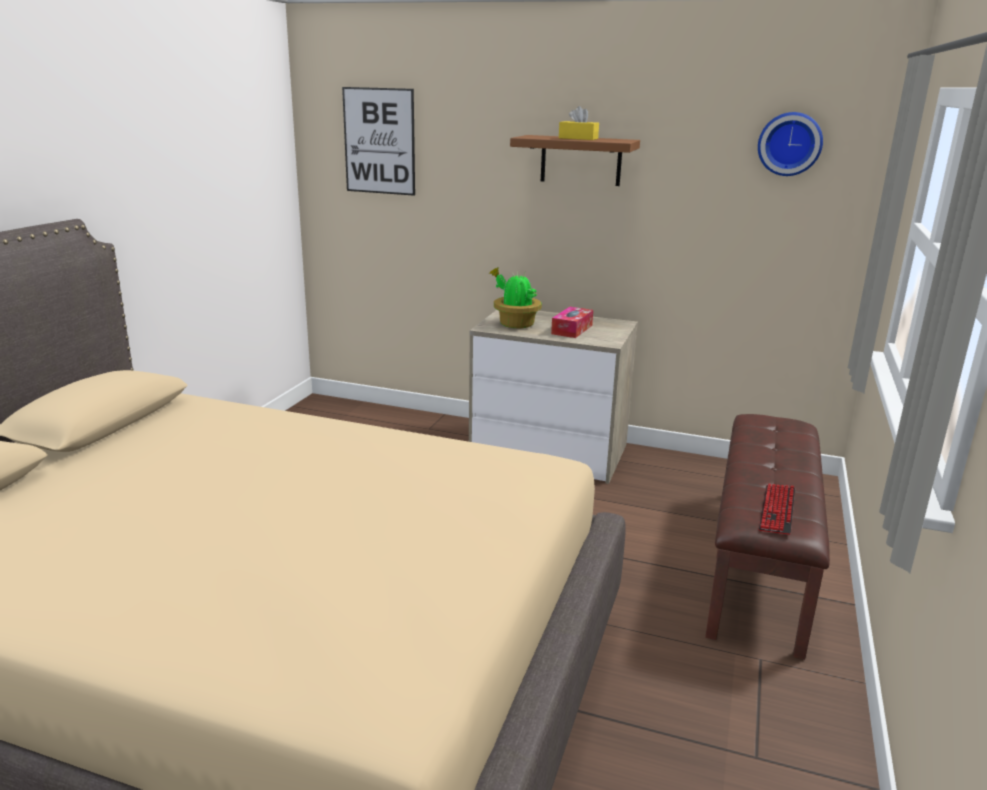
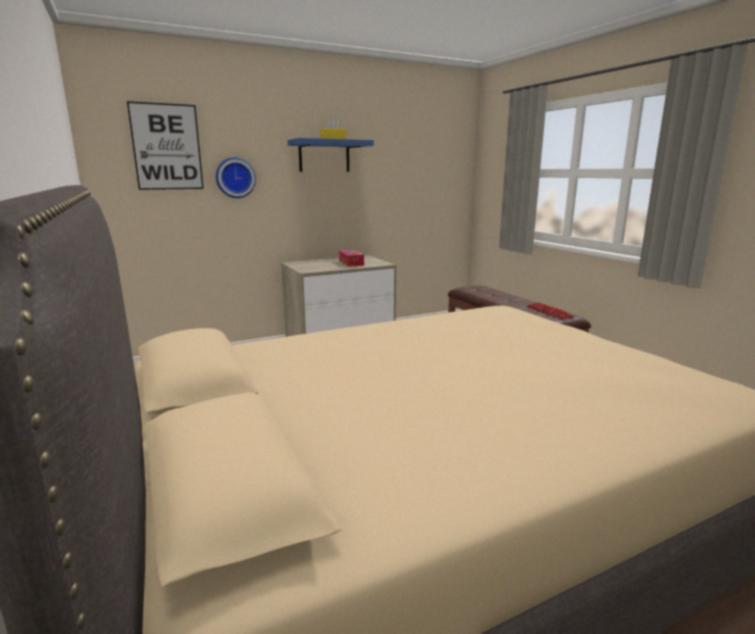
camera: 45 degrees left, 5 degrees down
(515, 324) = (316, 267): potted plant -> none
(581, 160) = (324, 156): brown shelf -> blue shelf
(789, 144) = (431, 142): wall clock -> wall clock (235, 178)

